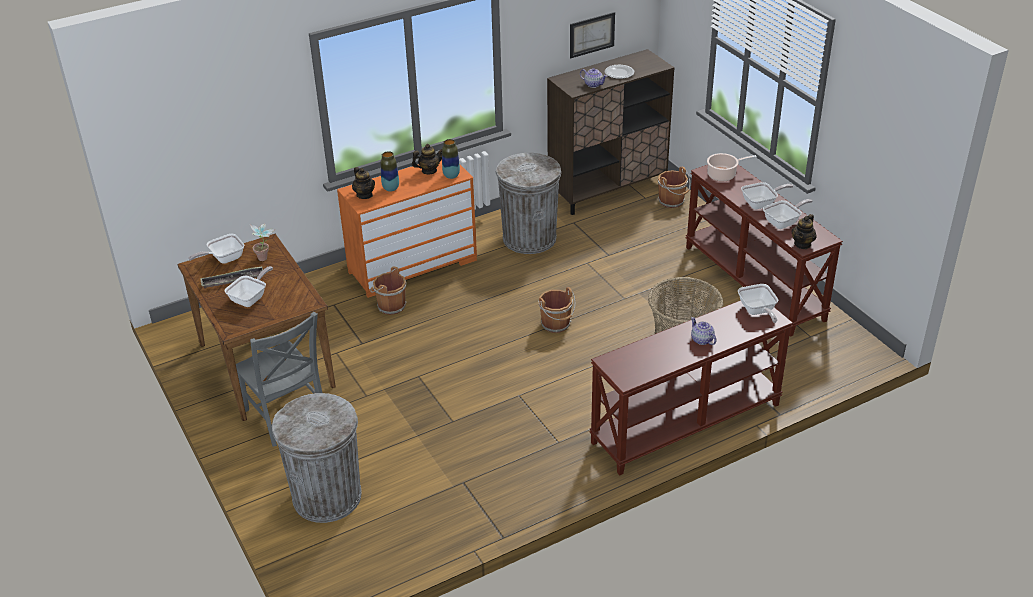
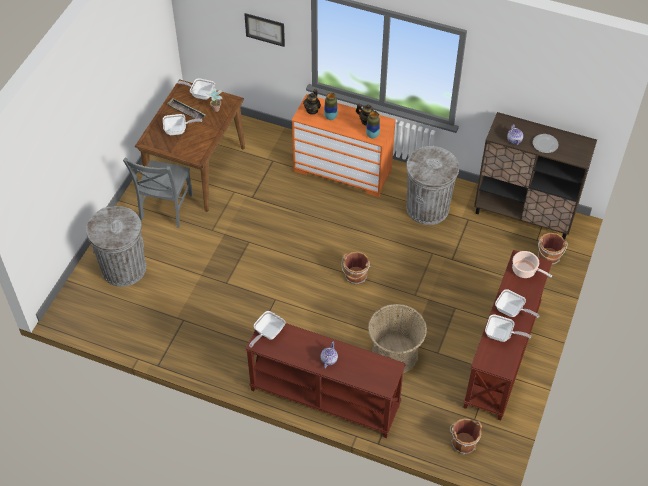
camera: 50 degrees right, 15 degrees up
(390, 306) = (296, 186): brown bucket -> brown bucket (463, 442)
(591, 34) = (546, 103): picture -> picture (265, 29)
(757, 311) = (384, 373): frying pan -> frying pan (267, 333)
(802, 244) = (485, 359): teapot -> none

